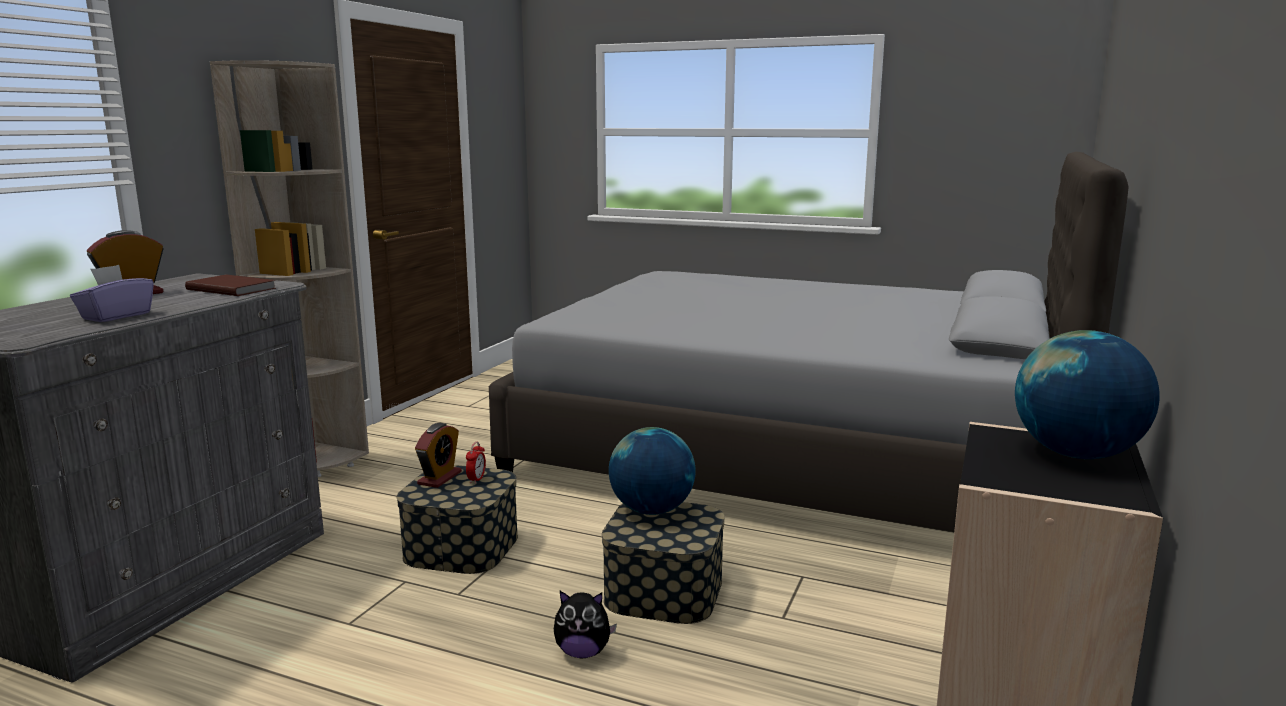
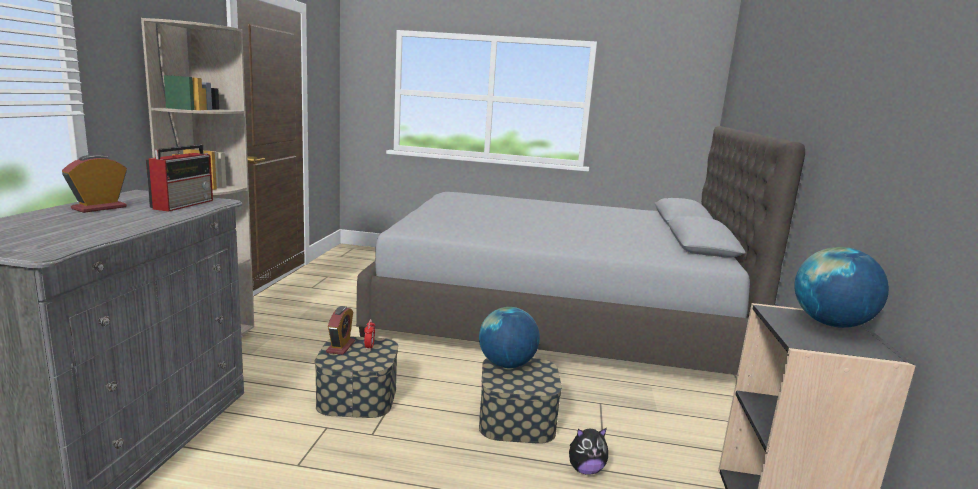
camera: 15 degrees left, 0 degrees up
(116, 316) = (108, 228): purple tissue box -> none
(232, 288) = (184, 204): brown book -> radio
(583, 652) = (483, 471): plush toy -> plush toy (585, 470)

